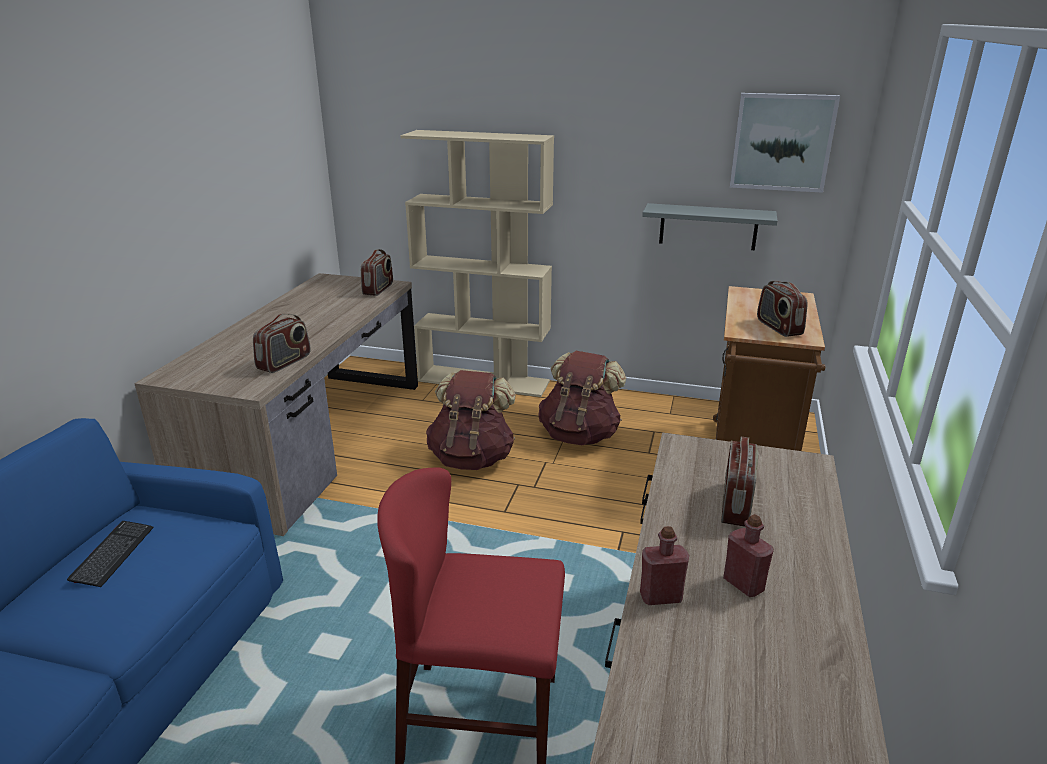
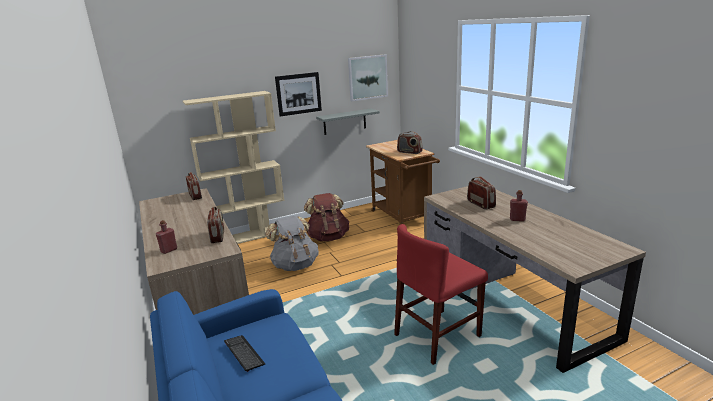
camera: 40 degrees left, 5 degrees down
(472, 458) = (295, 265): brown backpack -> grey backpack
(619, 152) = (298, 94): none -> picture
(660, 597) = (505, 231): red bottle -> red bottle (169, 250)

